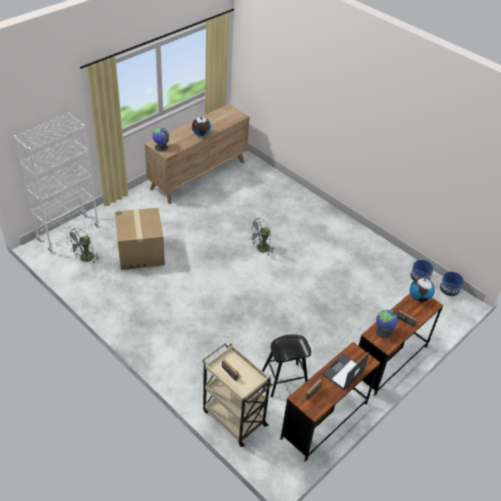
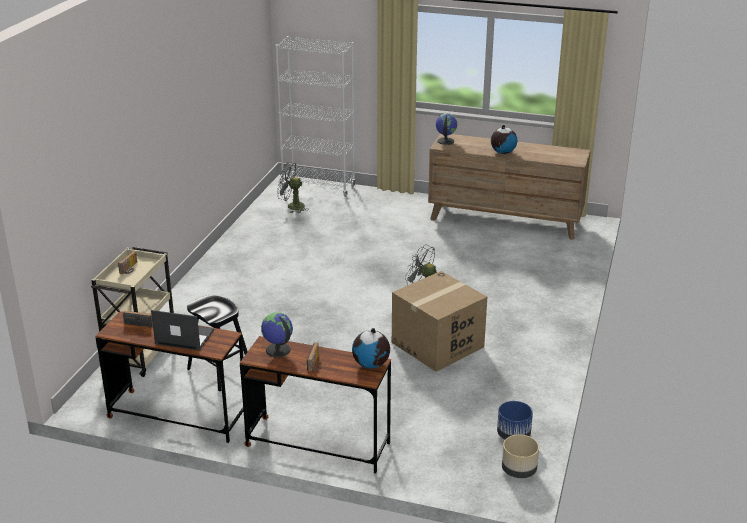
camera: 65 degrees right, 15 degrees down
(141, 252) = (333, 229): cardboard box -> cardboard box (437, 345)
(449, 291) = (519, 471): blue planter -> beige planter

